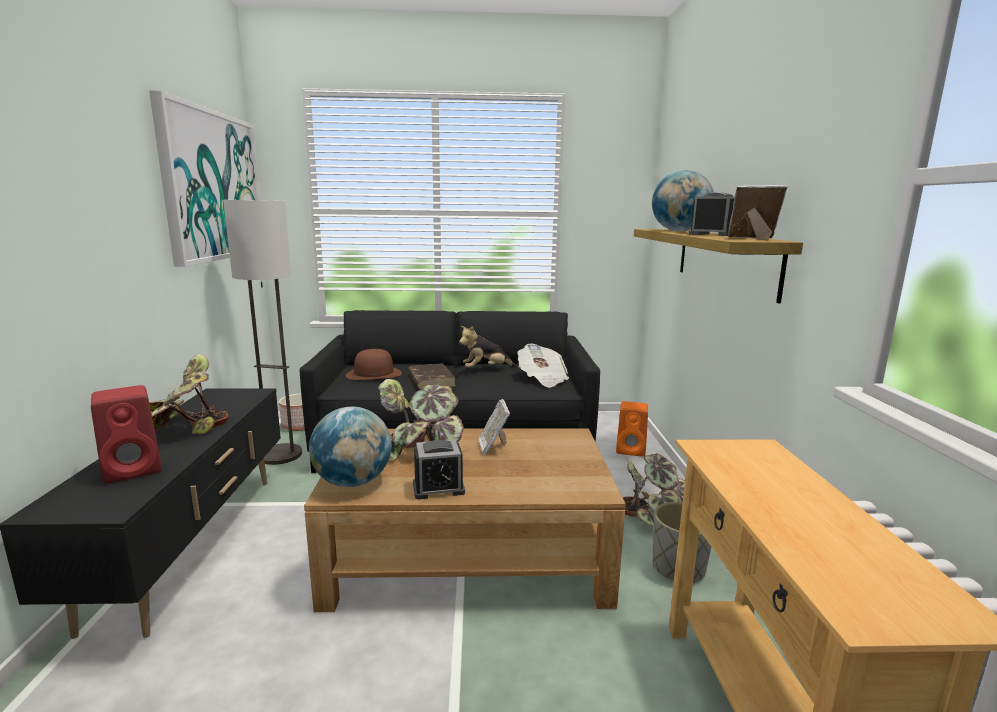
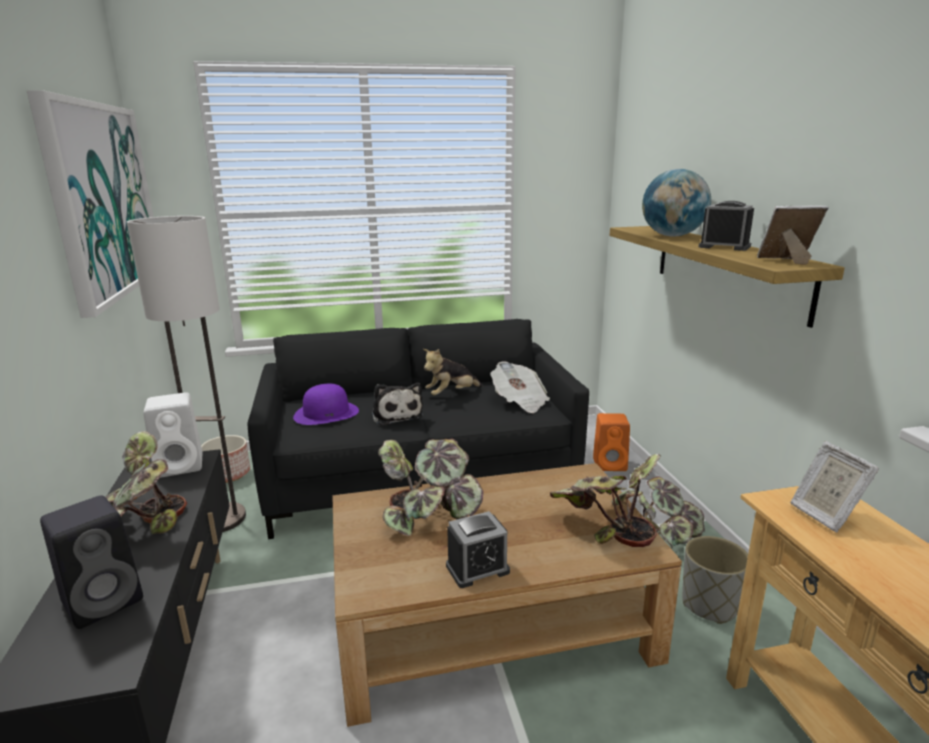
camera: 10 degrees left, 5 degrees up
(135, 469) = (106, 600): red speaker -> black speaker
(240, 395) = (181, 465): none -> white speaker
(353, 482) = (376, 574): globe -> none
(374, 374) = (326, 413): brown hat -> purple hat
(430, 379) = (396, 415): brown book -> plush toy
(493, 447) = (509, 502): picture frame -> picture frame (824, 514)
(569, 471) = (605, 525): none -> potted plant

